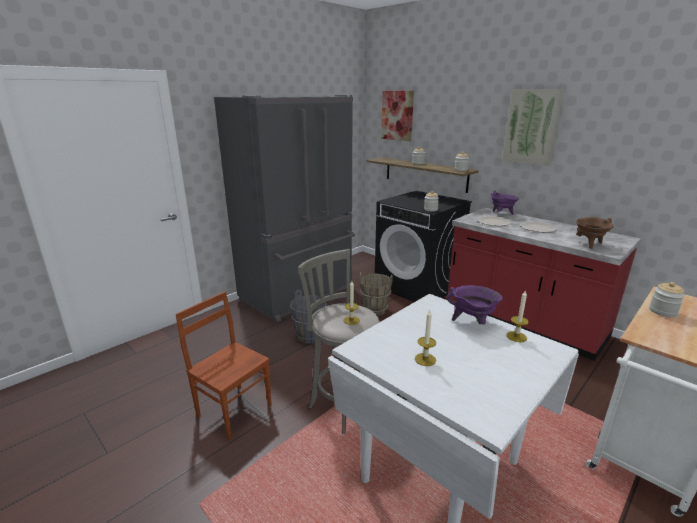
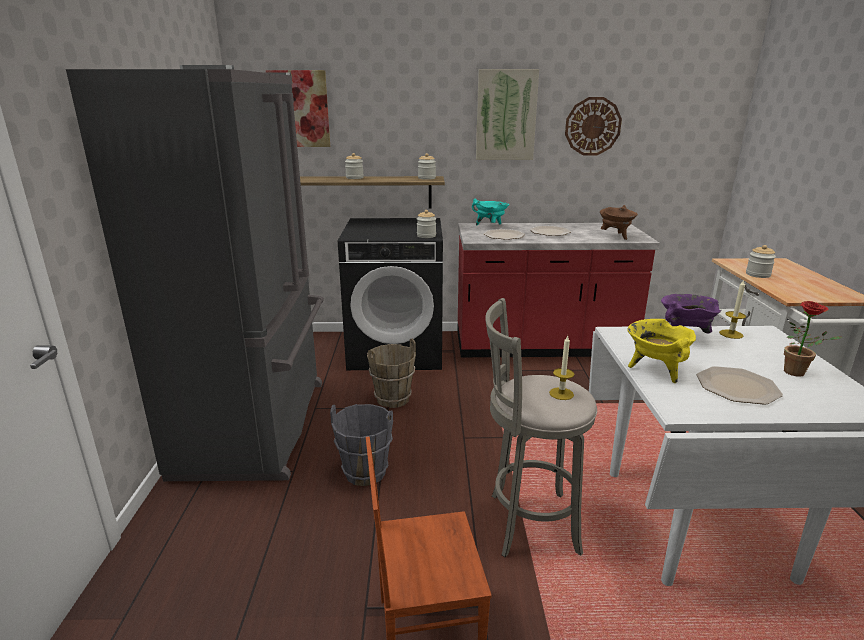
camera: 45 degrees left, 0 degrees up
(398, 327) = (655, 370): none -> yellow cooking pot
(425, 359) = (737, 386): candle -> plate
(496, 378) = (798, 373): none -> potted plant
(501, 214) = (490, 226): purple cooking pot -> turquoise cooking pot
(612, 142) = (592, 126): none -> wall clock

